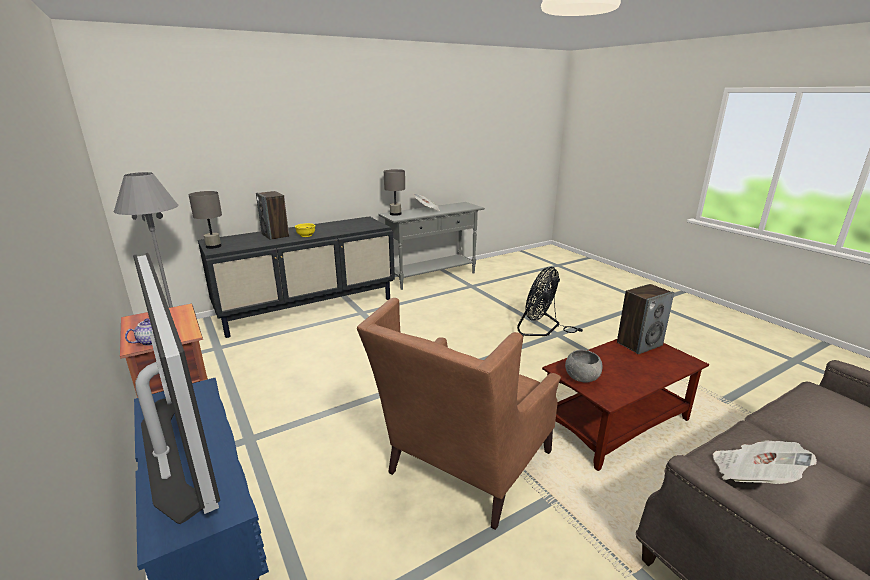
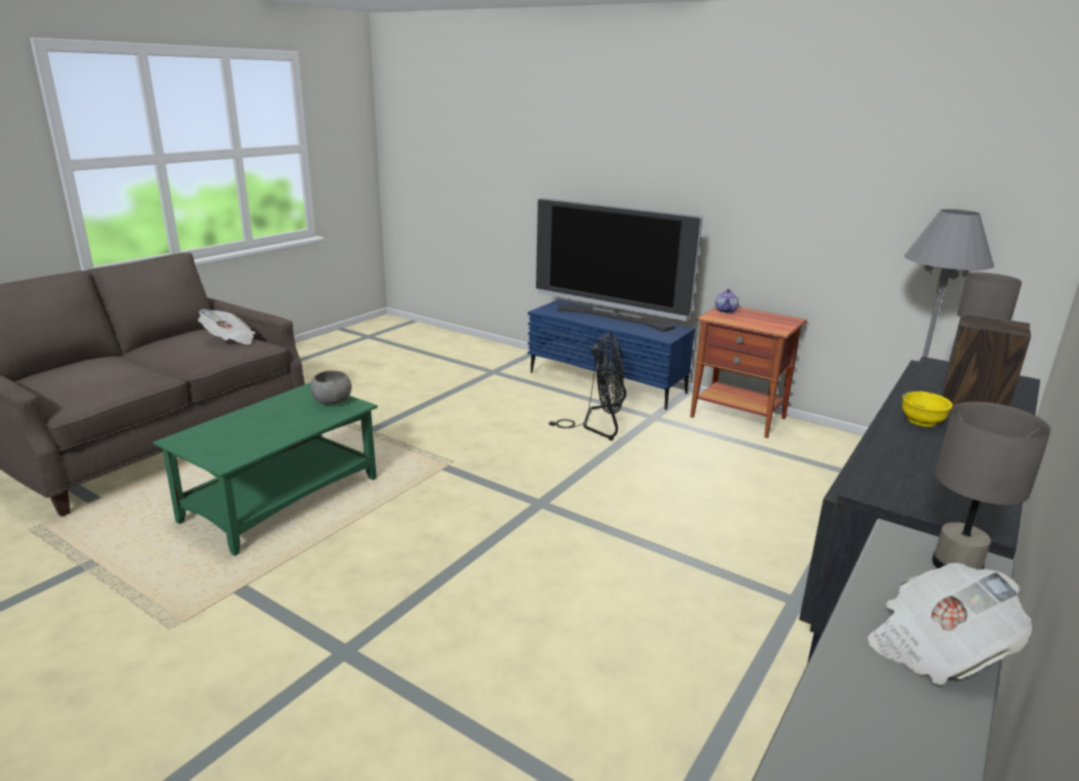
camera: 155 degrees right, 0 degrees up
(464, 468) = (447, 435): brown armchair -> none
(545, 327) = (372, 669): black fan -> black fan (598, 421)
(615, 424) = (282, 499): brown coffee table -> green coffee table
(639, 344) = (234, 451): speaker -> none

